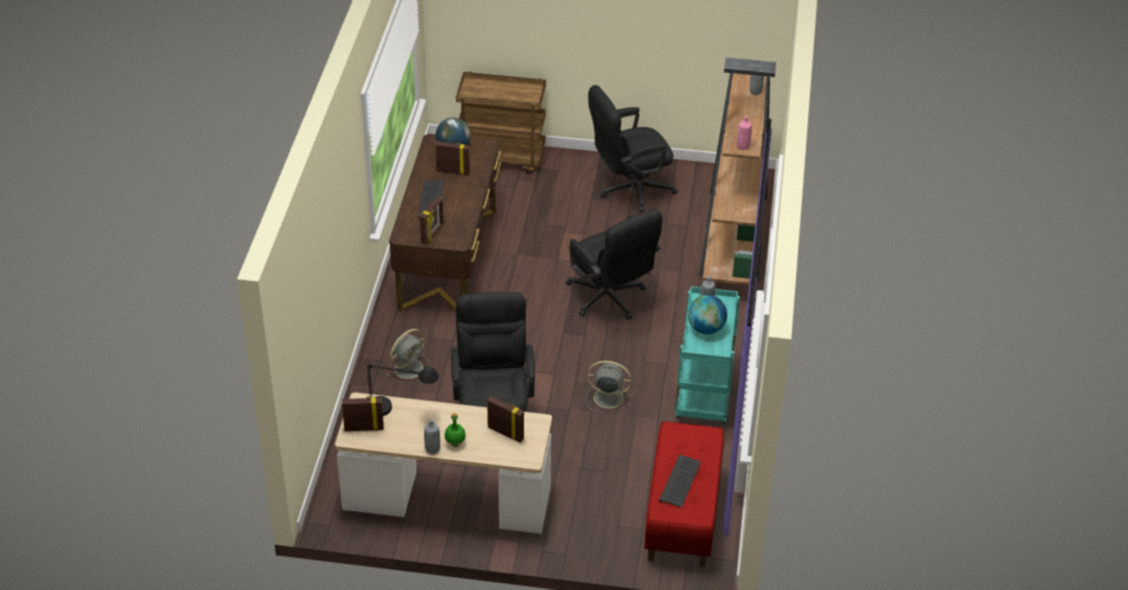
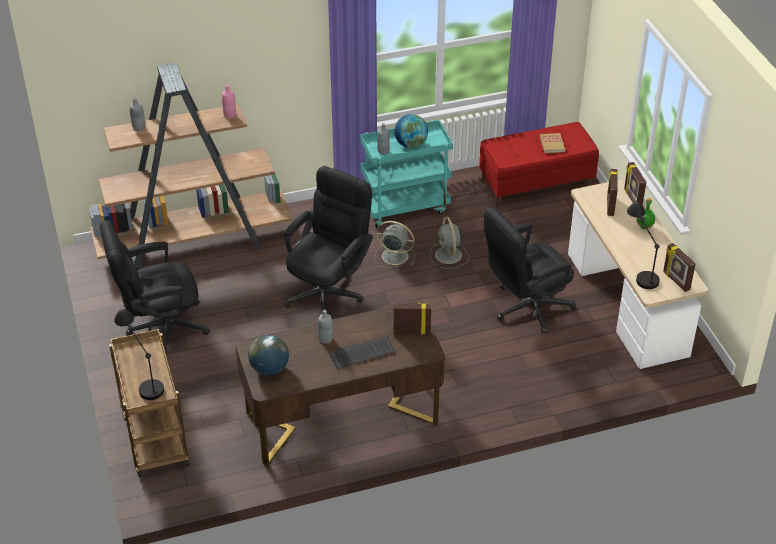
camera: 115 degrees left, 0 degrees up
(409, 367) = (505, 384): grey fan -> grey fan (393, 256)
(432, 449) = (661, 236): grey bottle -> grey bottle (325, 339)
(453, 171) = (307, 355): picture frame -> picture frame (632, 198)
(497, 91) = (142, 377): none -> black table lamp
(629, 190) = (160, 327): black office chair -> black office chair turned 120 degrees clockwise
(680, 483) = (552, 144): keyboard -> book

